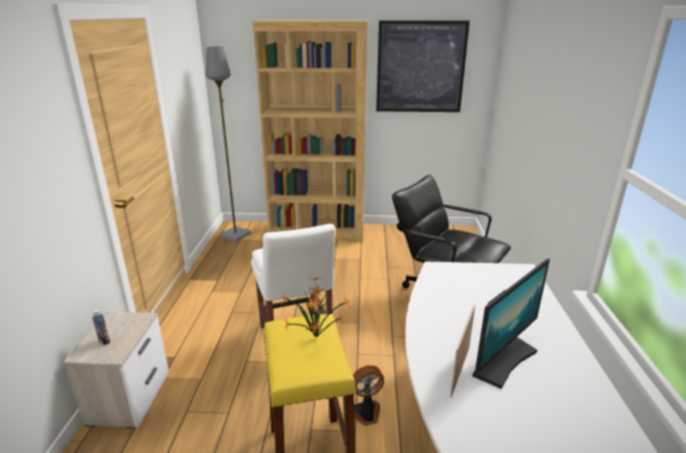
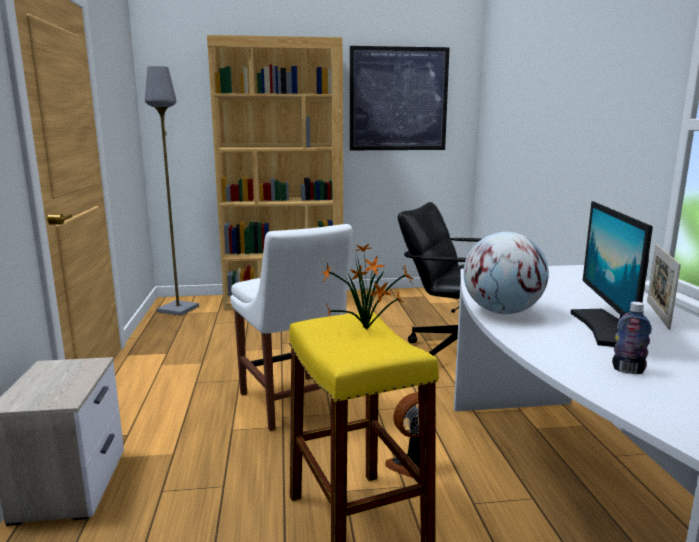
camera: 10 degrees left, 10 degrees down
(104, 341) = (43, 388): bottle -> bottle (628, 370)
(428, 327) = (502, 312): none -> globe
(460, 371) = (564, 339): picture frame -> picture frame (657, 314)
(502, 360) = (606, 329): monitor -> monitor turned 150 degrees clockwise

